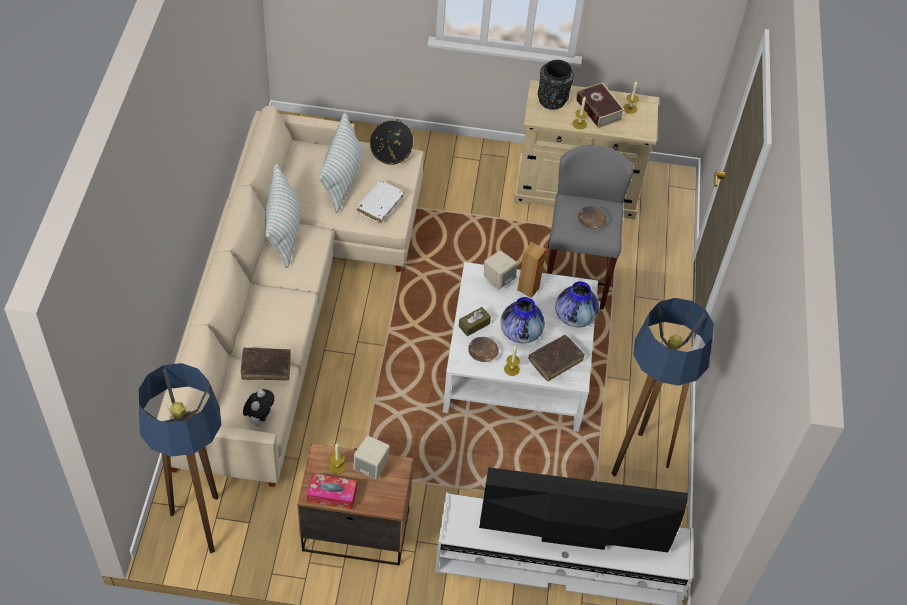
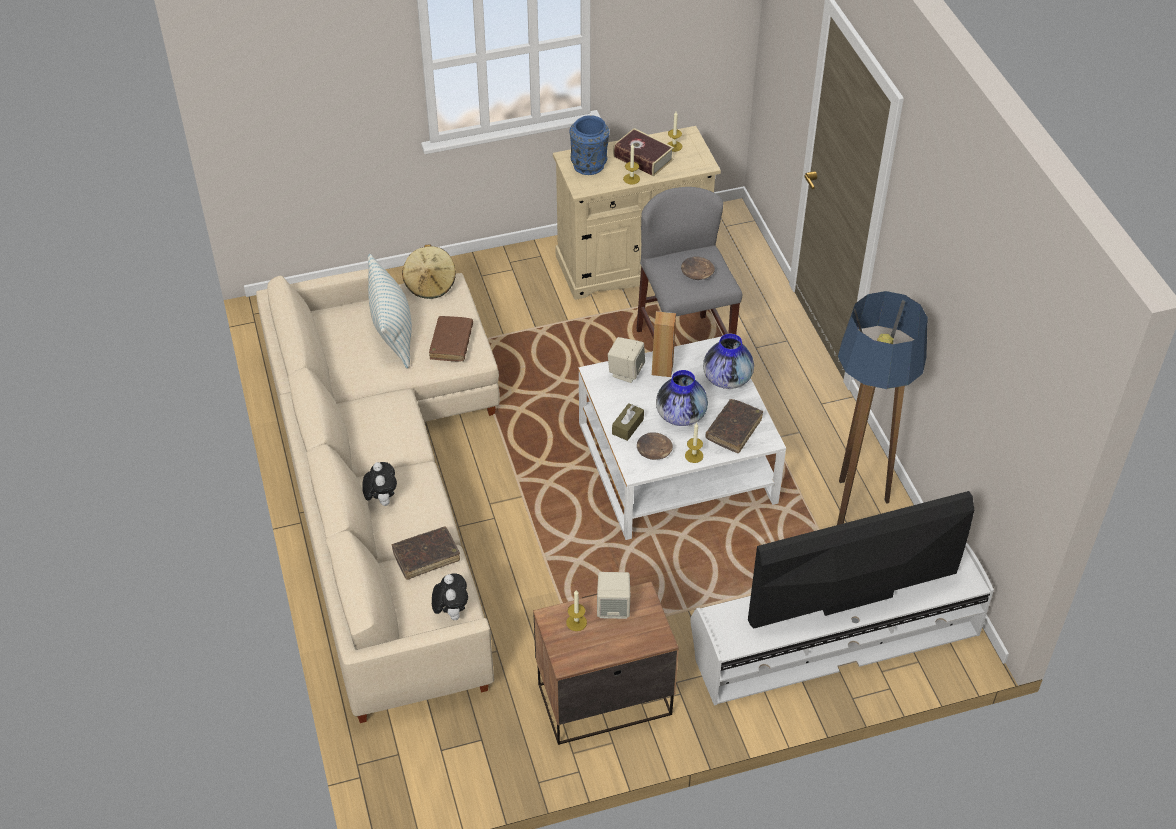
camera: 20 degrees left, 5 degrees down
(202, 526) = (431, 766): floor lamp -> none
(259, 309) = (381, 499): none -> plush toy
(284, 231) = (359, 408): pillow -> none
(332, 495) = (588, 653): tissue box -> none
(380, 205) = (451, 343): white book -> brown book
(391, 152) = (430, 284): black hat -> beige hat
(552, 100) = (589, 164): black vase -> blue vase

